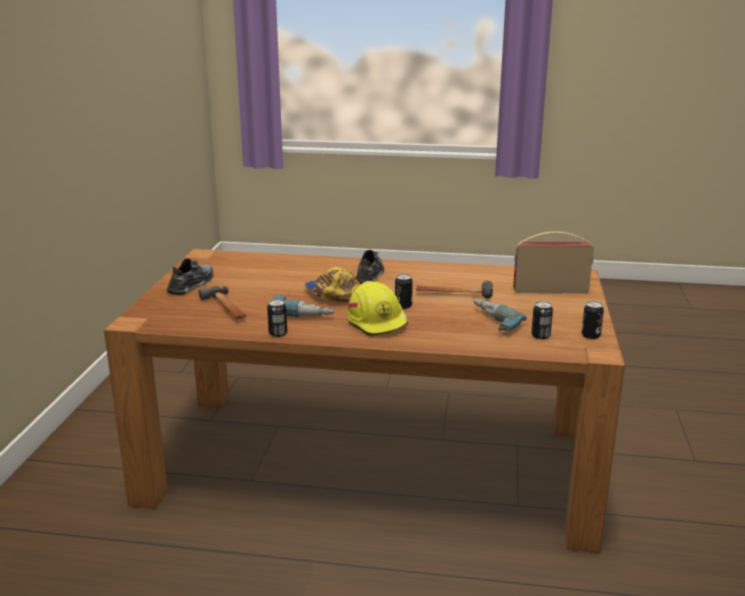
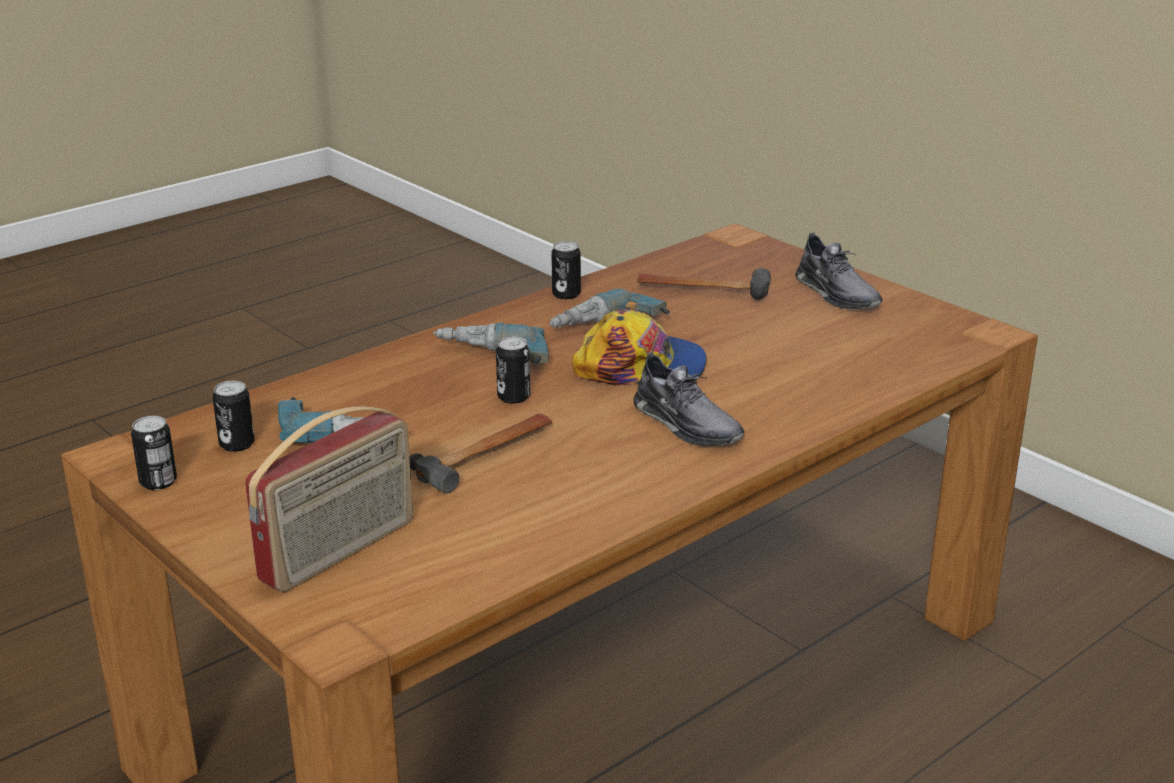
camera: 130 degrees right, 5 degrees up
(378, 322) = (490, 358): yellow hard hat -> power drill

